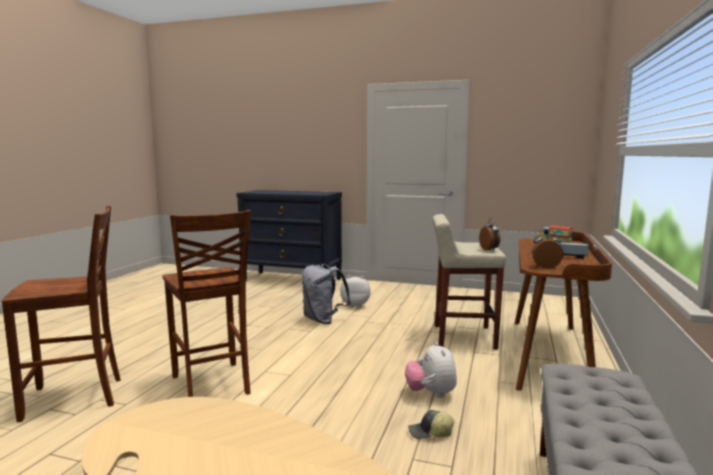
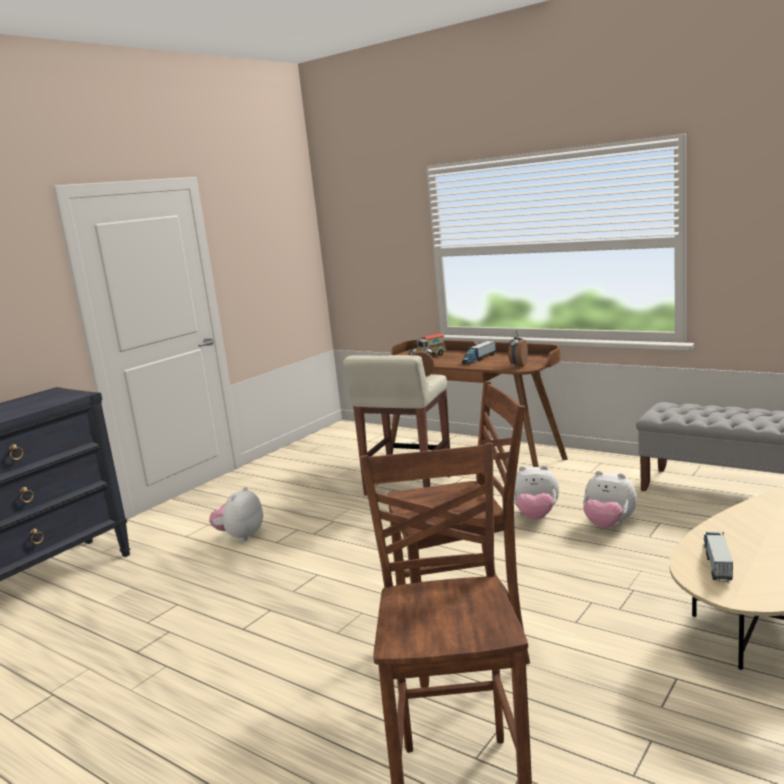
camera: 70 degrees left, 5 degrees up
(191, 418) = (716, 562): none -> toy truck
(323, 320) = (282, 563): grey backpack -> none
(430, 433) = (609, 525): cap -> plush toy

